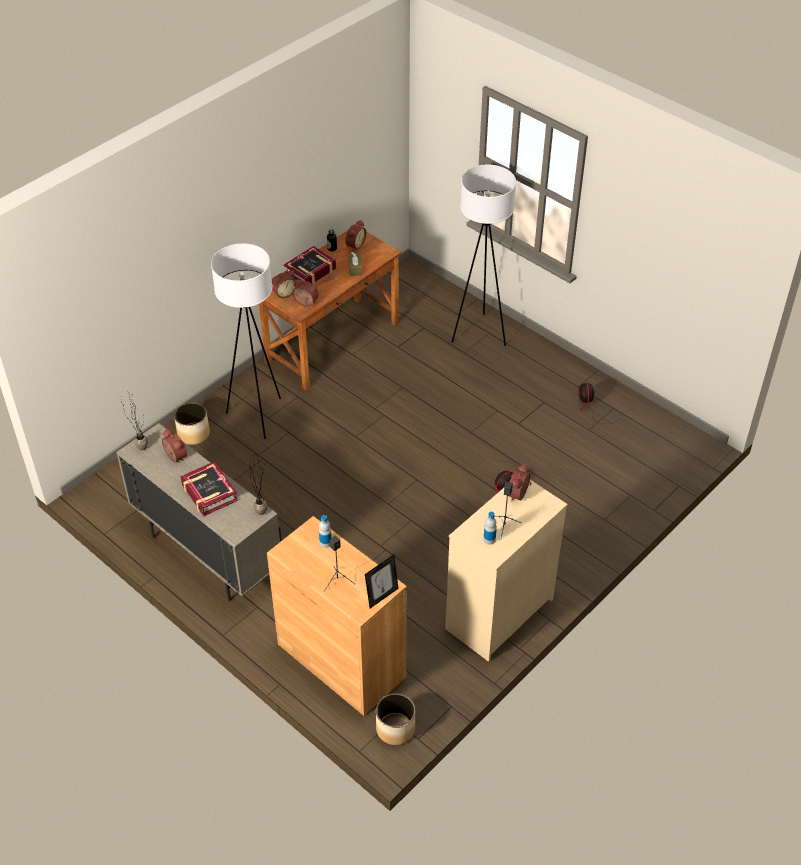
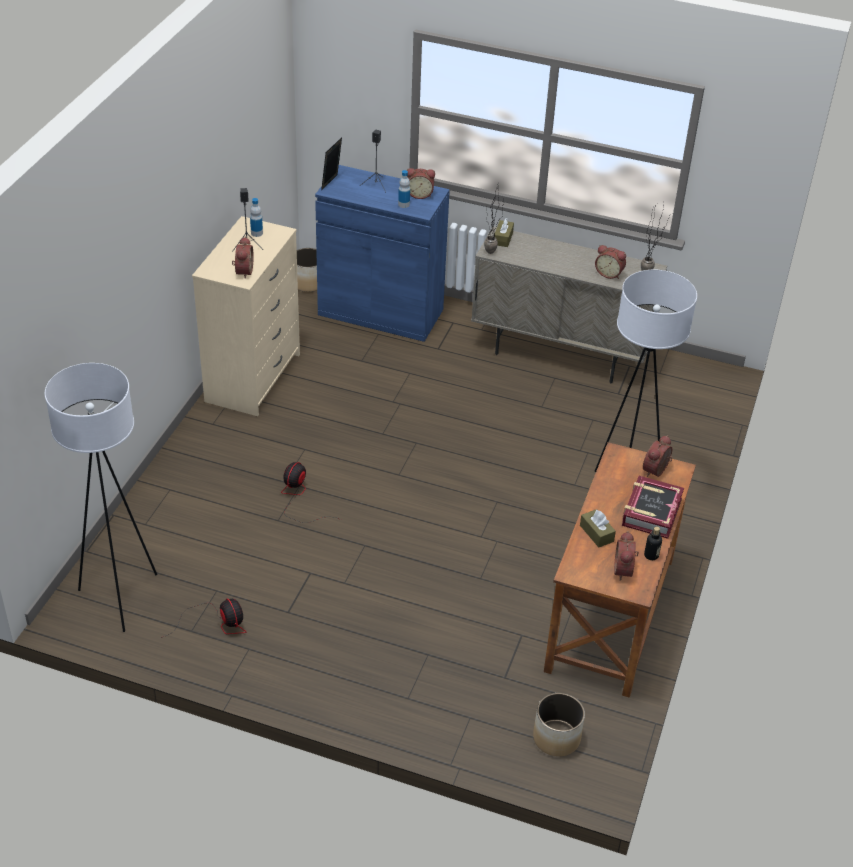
camera: 155 degrees right, 5 degrees down
(194, 434) = (674, 454): planter -> planter (556, 738)
(209, 493) = (550, 255): book -> none
(236, 526) = (503, 238): none -> brown tissue box
(305, 303) = (619, 465): alarm clock -> alarm clock (420, 194)
(341, 660) = (380, 312): brown cabinet -> blue cabinet
(479, 334) = (421, 692): white floor lamp -> white floor lamp (121, 597)

